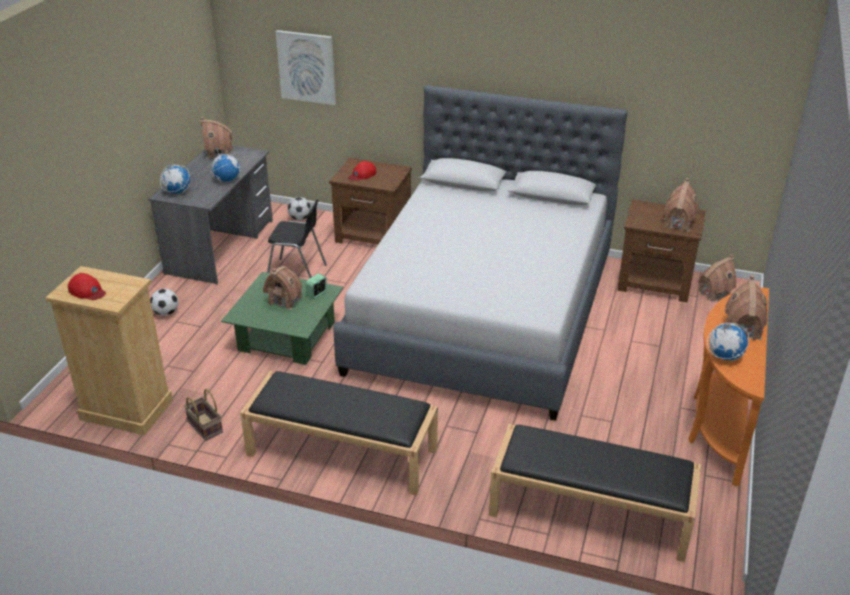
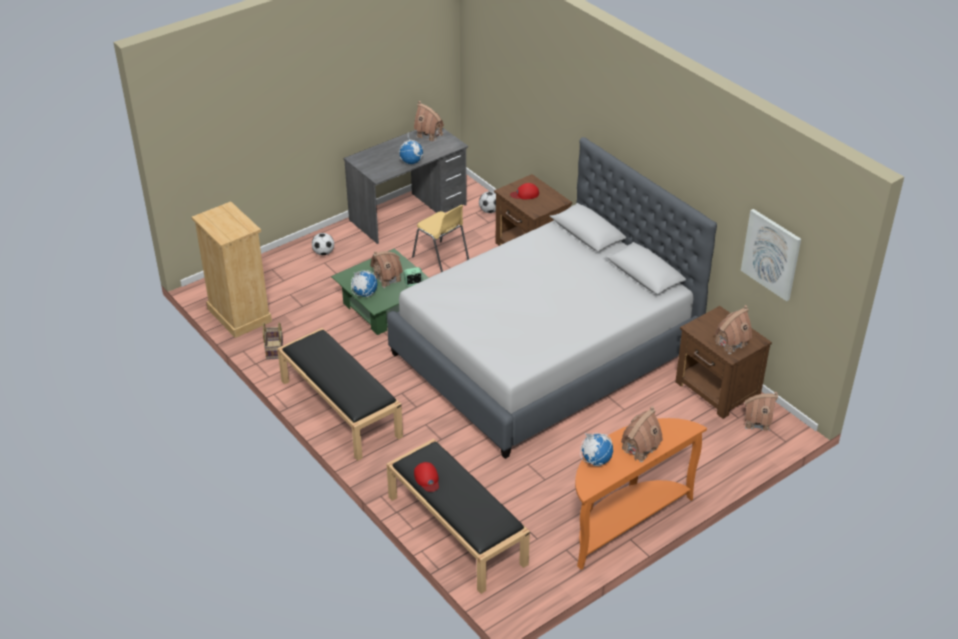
camera: 35 degrees right, 5 degrees up
(87, 291) = (218, 222): red cap -> red cap (427, 479)
(177, 192) = (367, 159): globe -> globe (364, 294)
(297, 273) = (441, 259): black chair -> yellow chair
(307, 67) = (513, 85): picture -> picture (771, 254)

